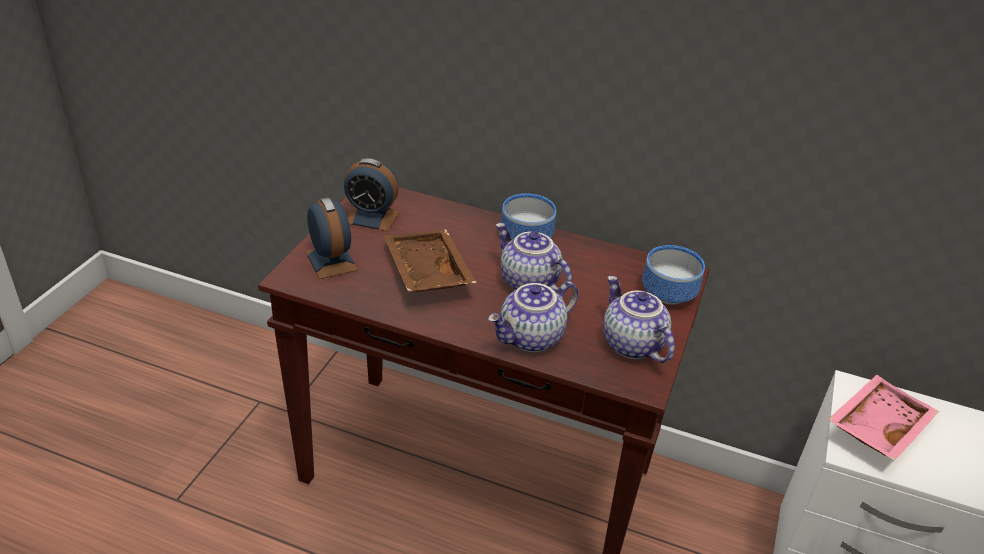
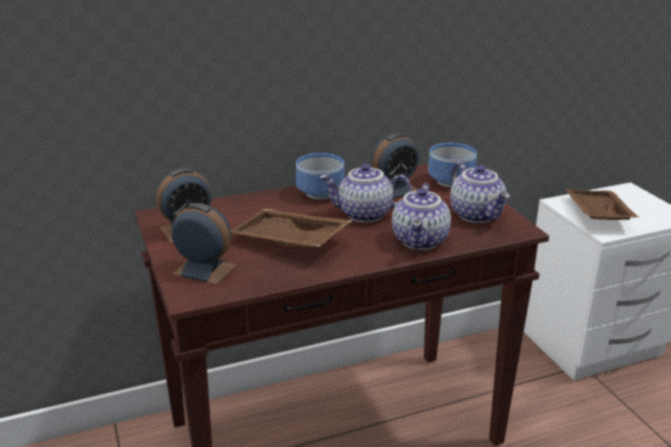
camera: 40 degrees left, 10 degrees down
(596, 272) = (393, 190): none -> alarm clock
(630, 344) = (477, 215): teapot -> teapot turned 135 degrees counterclockwise
(876, 426) = (596, 214): pink tray -> brown tray

